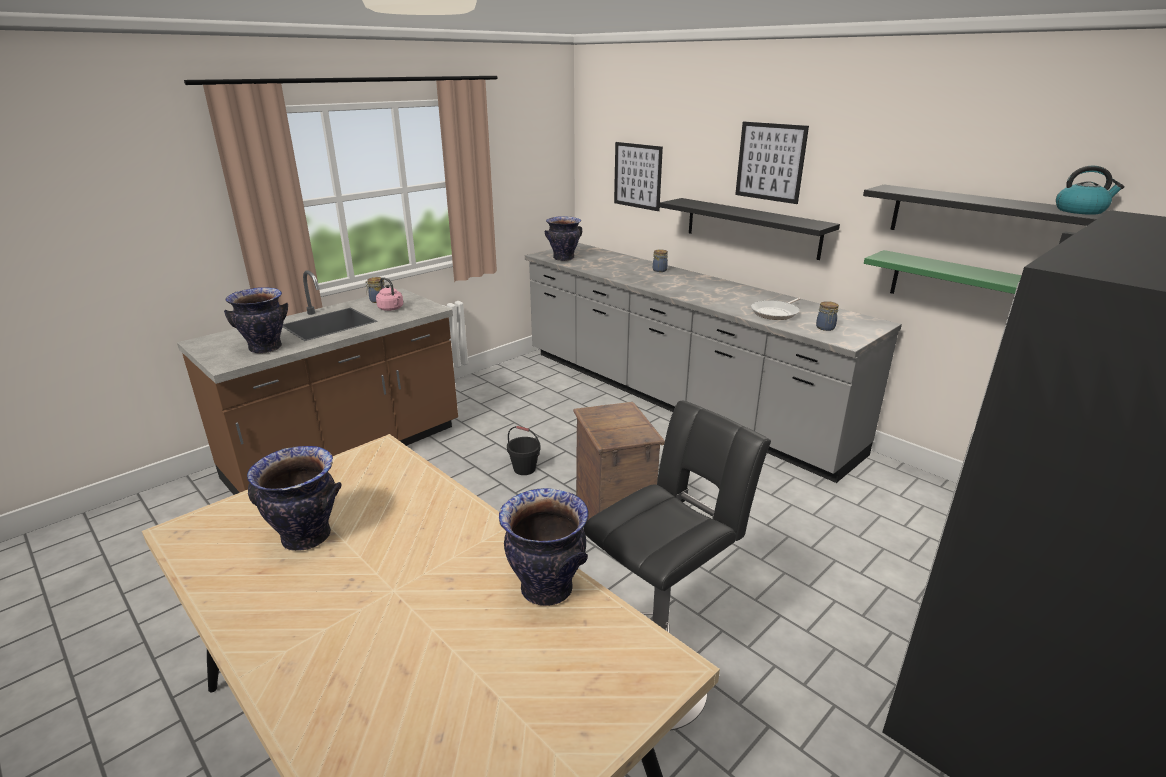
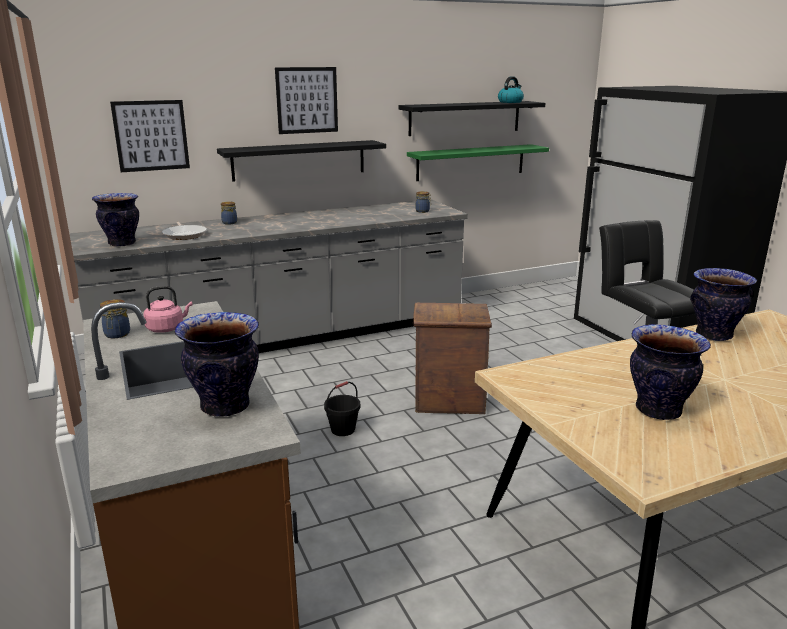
camera: 70 degrees left, 5 degrees down
(776, 313) = (382, 214): frying pan -> frying pan (185, 235)

